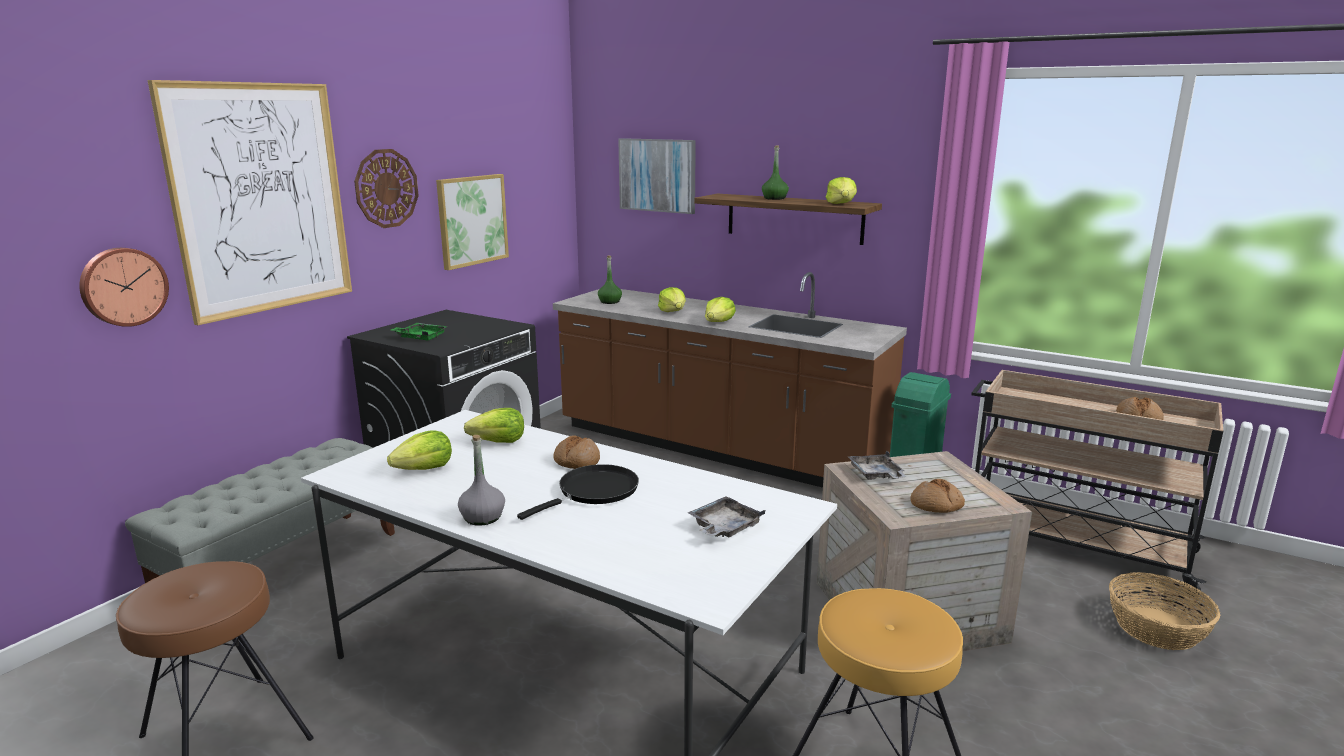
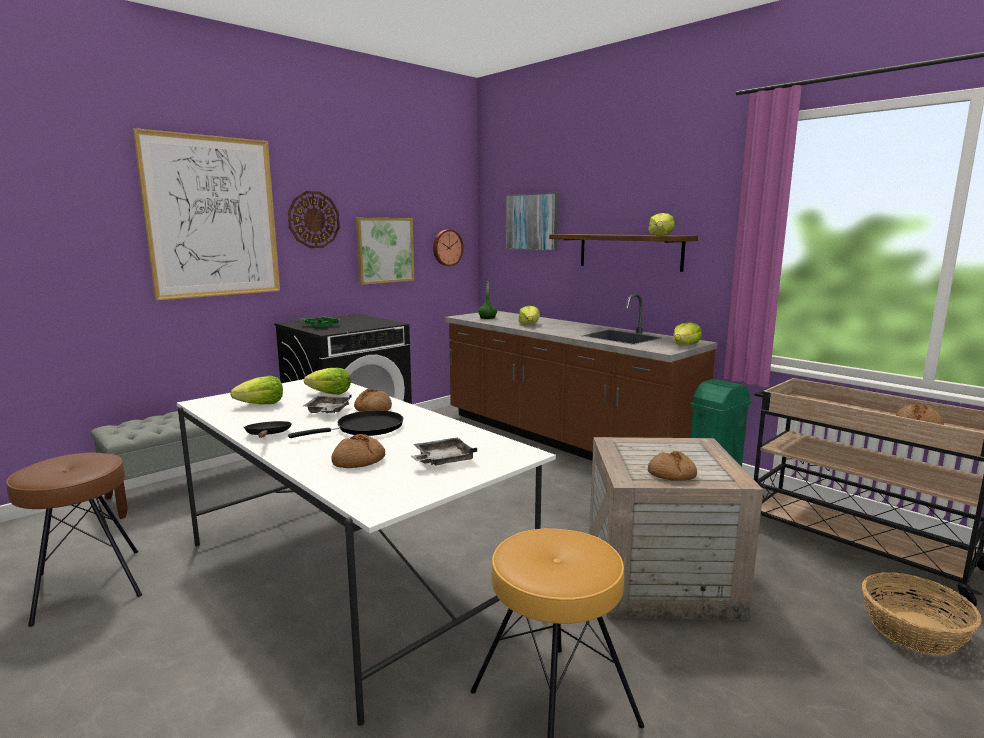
camera: 15 degrees right, 5 degrees down
(123, 286) = (104, 267): wall clock -> wall clock (447, 247)
(483, 517) = (268, 435): grey bottle -> black frying pan
(630, 541) = (359, 461): none -> bread
(718, 322) = (558, 332): lettuce -> lettuce (685, 345)
(774, 198) = (612, 234): green bottle -> none
(876, 475) = (633, 448): grey tray -> grey tray (328, 411)

